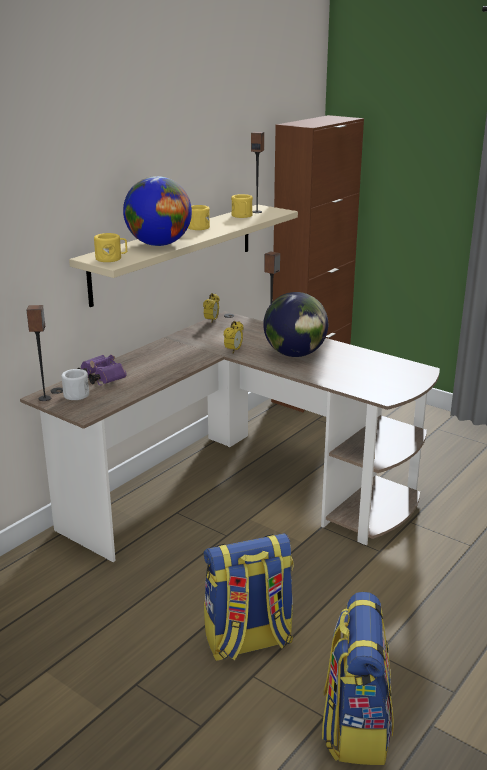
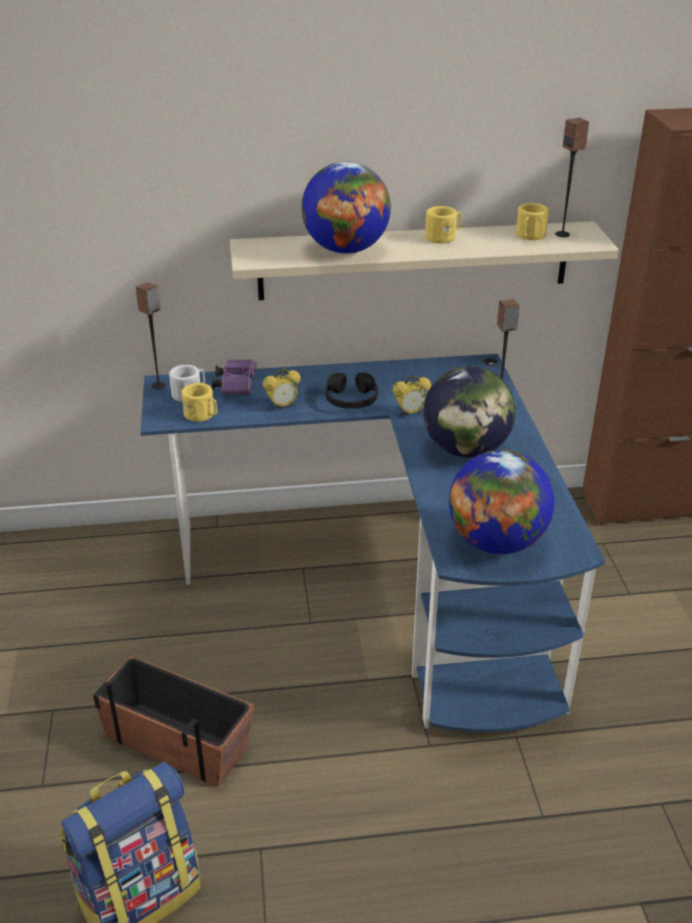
camera: 45 degrees right, 10 degrees up
(111, 258) = (262, 253): yellow mug -> yellow mug (202, 415)
(188, 358) = (351, 400): none -> black headphones
(211, 321) = (458, 361): alarm clock -> alarm clock (282, 406)
(241, 492) = (391, 583): brown desk -> blue desk
(248, 641) = (177, 741): backpack -> planter
(385, 382) = (496, 542): none -> globe

